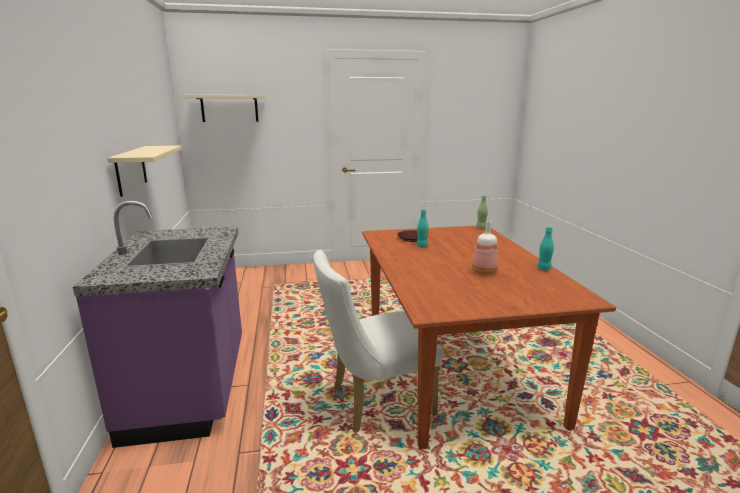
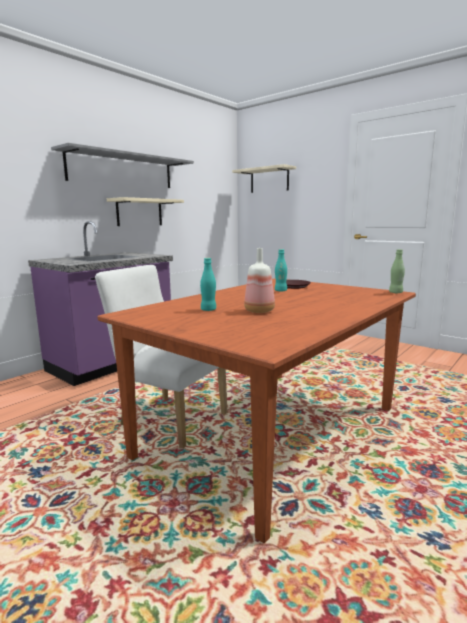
camera: 50 degrees right, 5 degrees down
(111, 111) = (122, 170): none -> grey shelf
(543, 269) = (326, 323): turquoise bottle -> turquoise bottle (208, 310)

